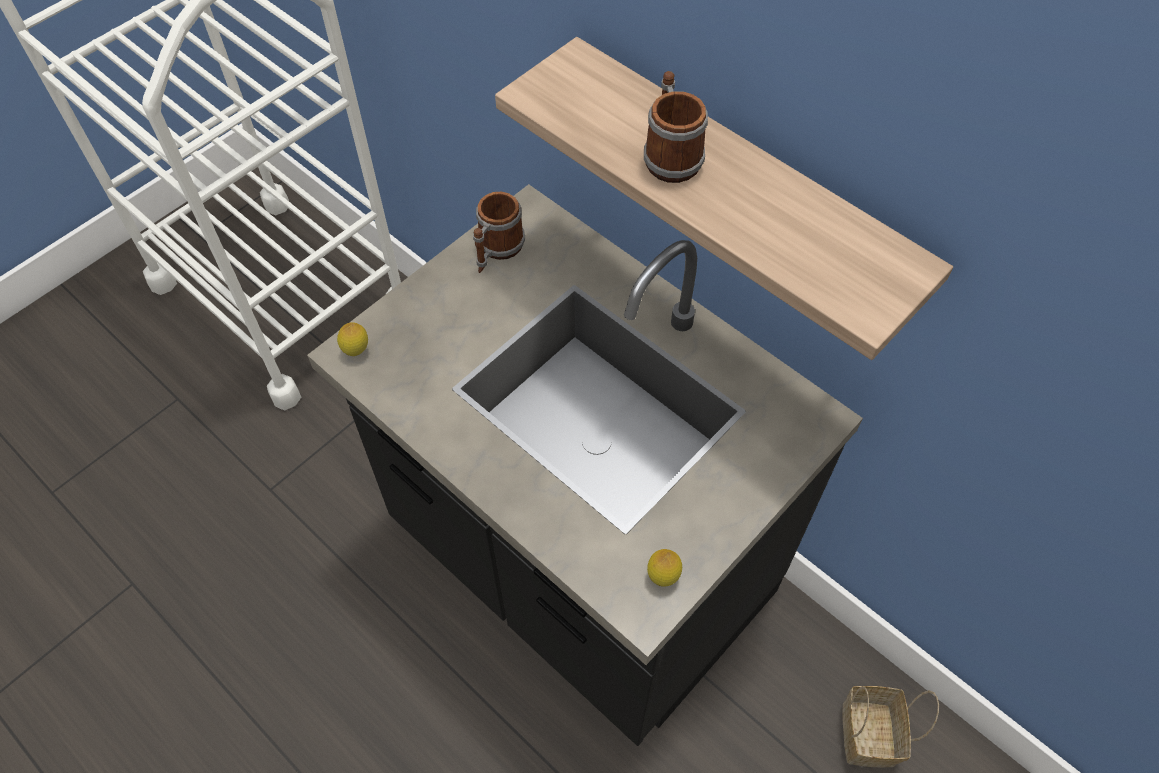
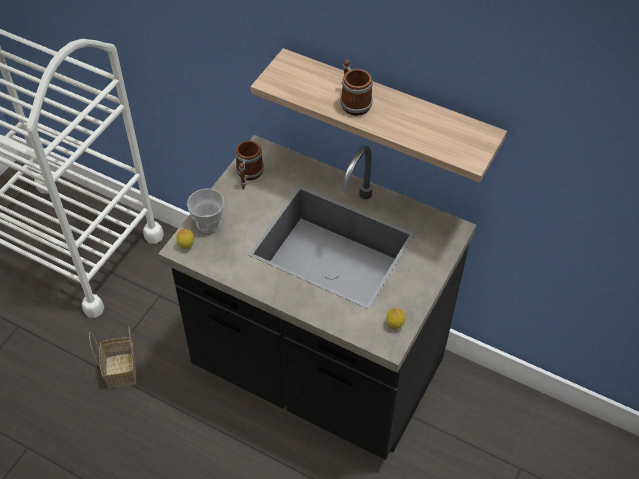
camera: 15 degrees left, 5 degrees down
(405, 319) = (208, 223): none -> cup
(870, 736) = (518, 427): basket -> basket (122, 371)

